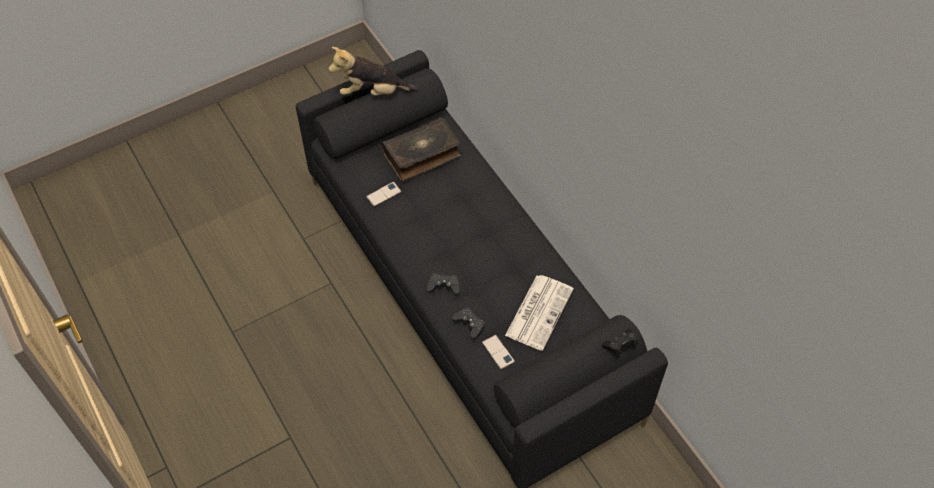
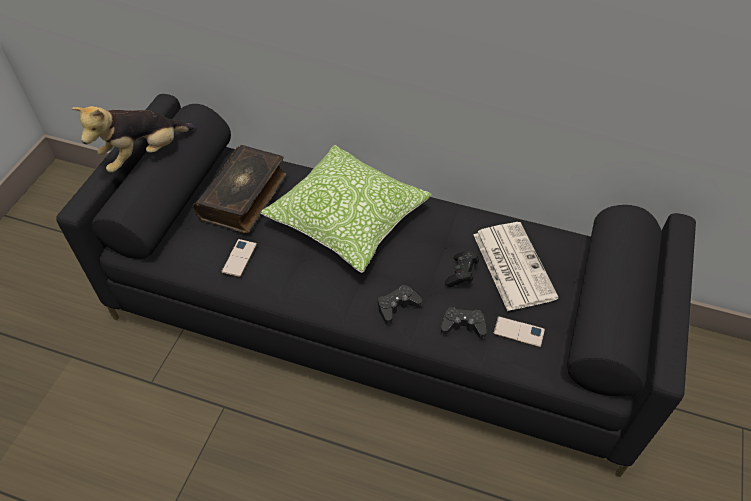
camera: 40 degrees left, 5 degrees down
(470, 212) = (347, 219): none -> pillow
(620, 345) = (648, 231): black game controller -> black game controller (461, 274)

